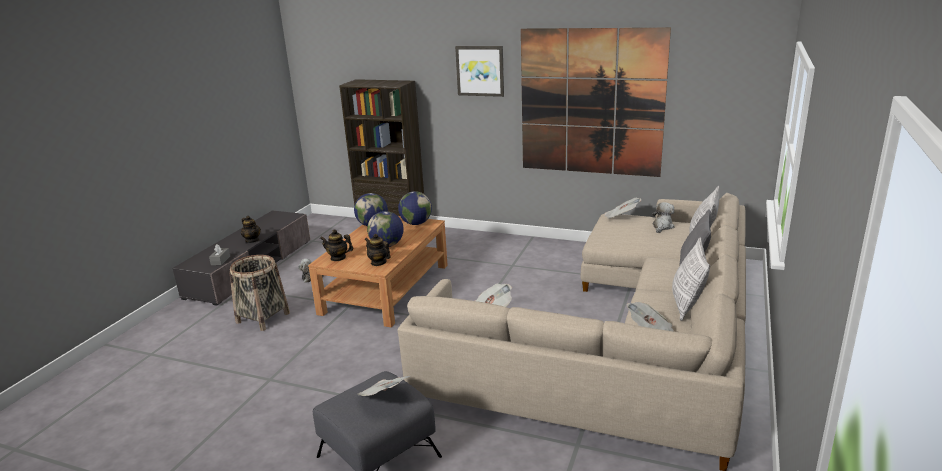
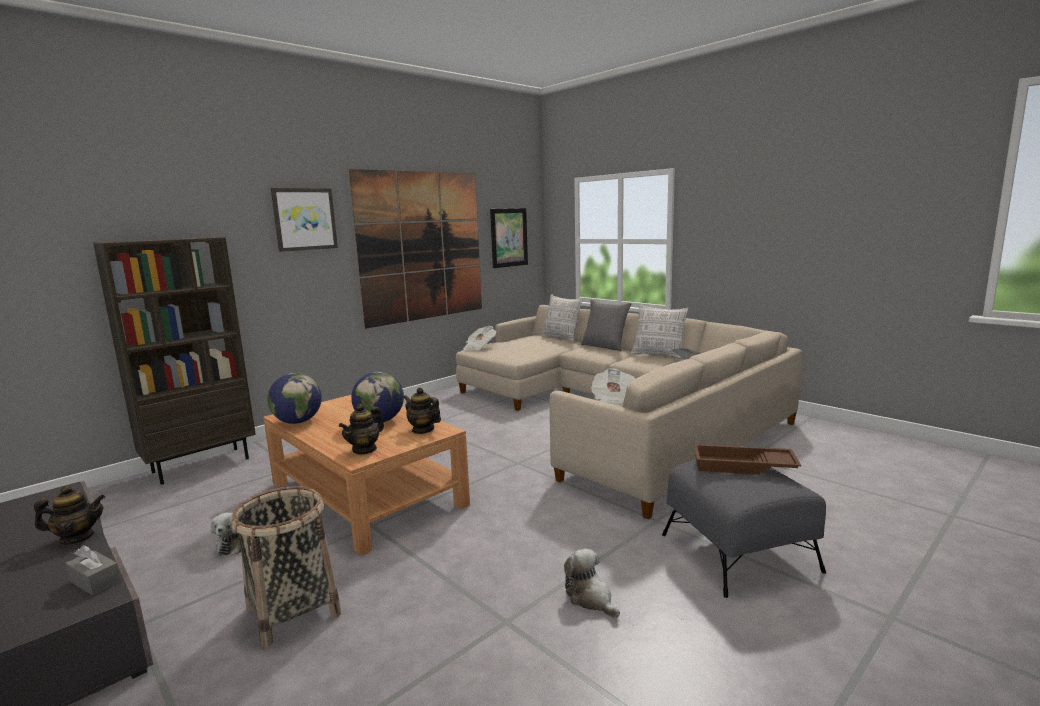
camera: 65 degrees left, 10 degrees down
(378, 262) = (423, 430): teapot -> teapot turned 60 degrees clockwise
(384, 397) = (743, 466): newspaper -> brown tray
(416, 223) = (345, 402): globe -> none
(662, 226) = (524, 340): plush toy -> plush toy (591, 598)
(716, 103) = (509, 237): none -> picture

